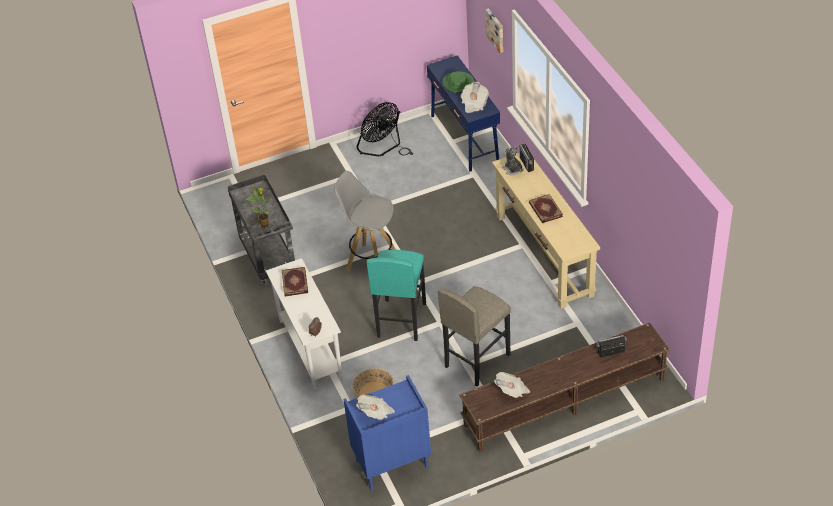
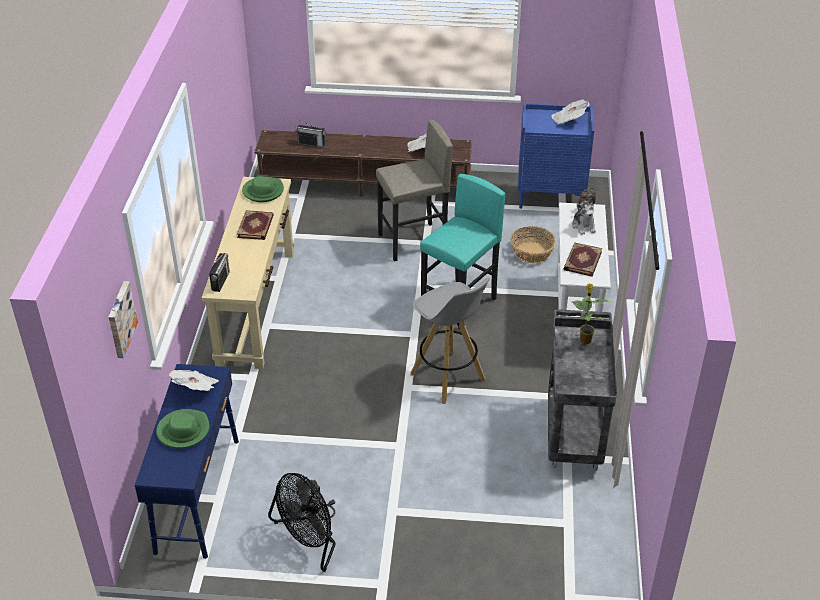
camera: 155 degrees left, 5 degrees down
(386, 146) = (310, 535): black fan -> black fan turned 60 degrees clockwise
(512, 169) = (242, 281): plush toy -> plush toy (583, 226)
(571, 240) = (263, 191): none -> green hat

